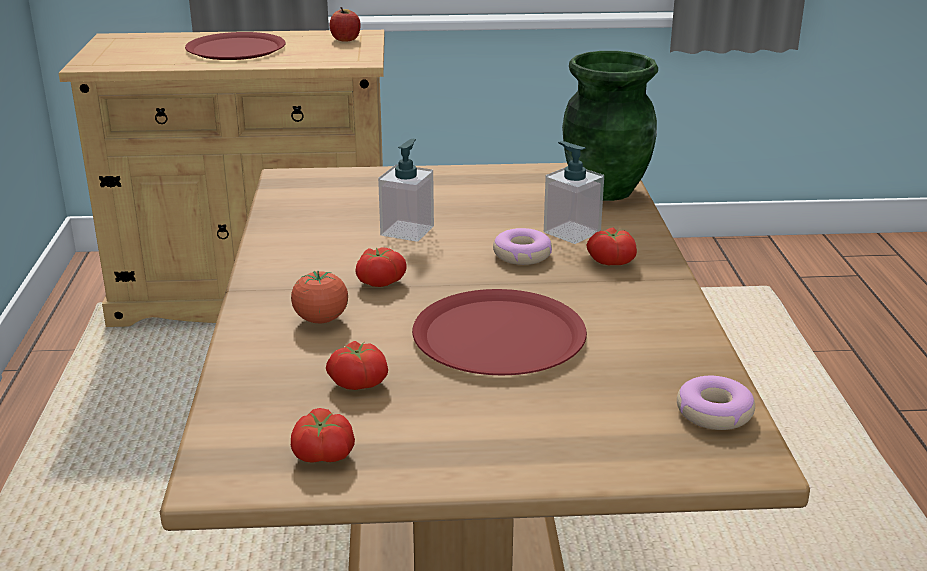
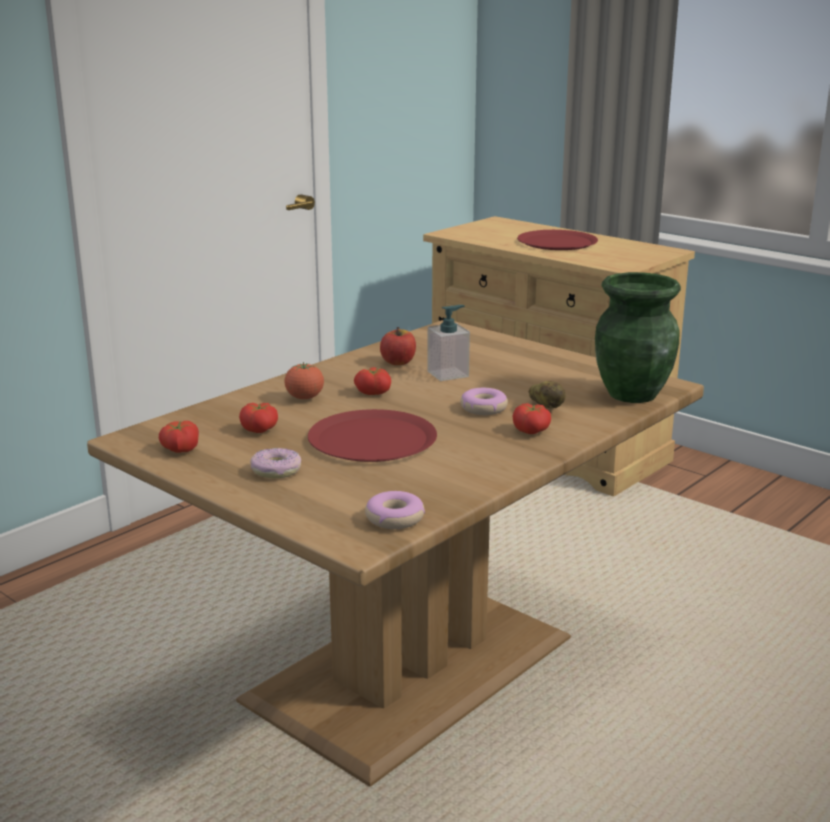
camera: 45 degrees right, 5 degrees down
(345, 39) = (647, 251): apple -> apple (398, 362)
(490, 422) = (276, 470): none -> donut
(571, 232) = (546, 408): soap dispenser -> potato

